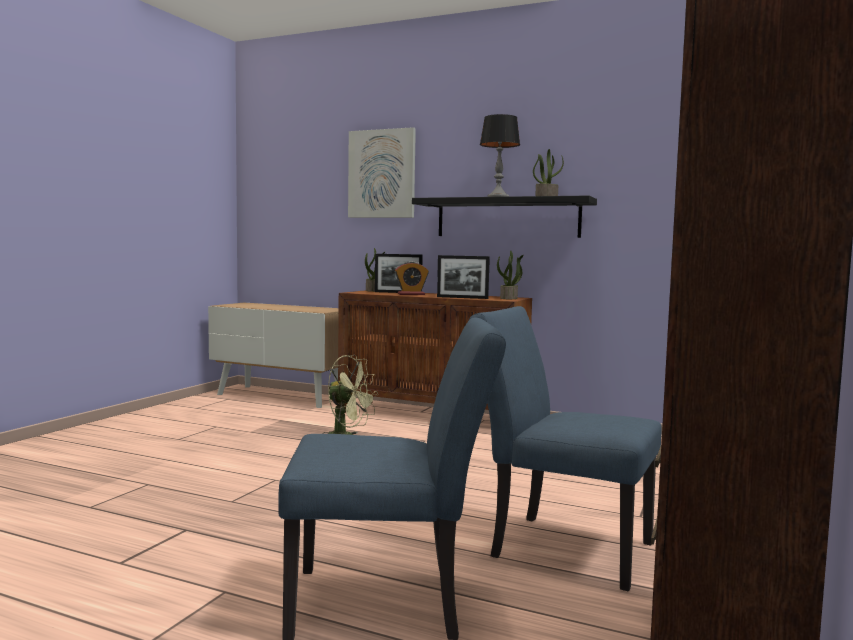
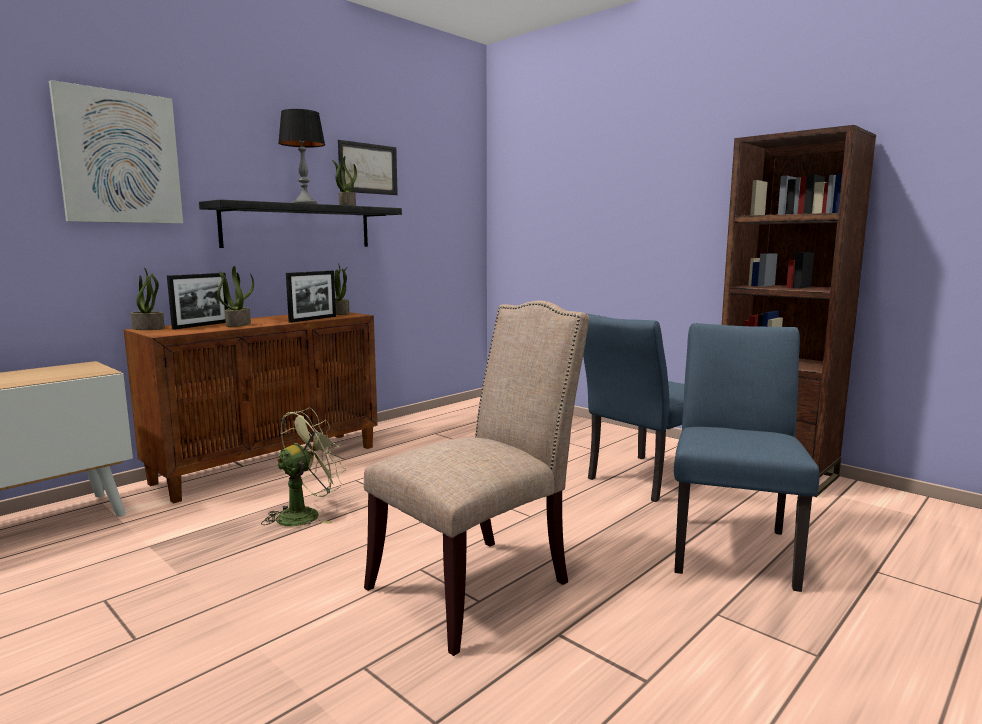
camera: 70 degrees left, 5 degrees up
(256, 498) = (478, 584): none -> beige chair
(411, 294) = (238, 324): alarm clock -> potted plant
(589, 157) = (368, 168): none -> picture

